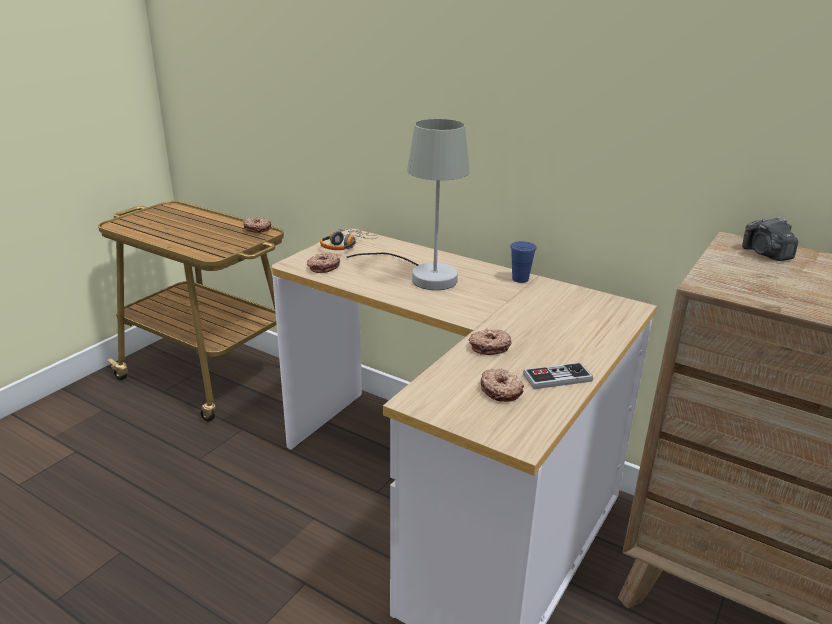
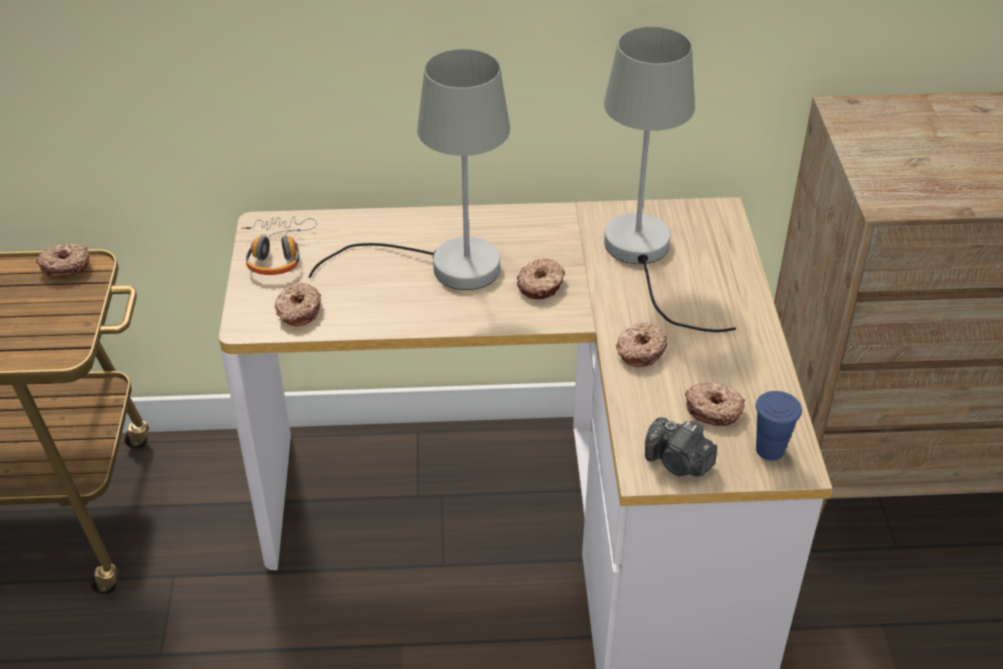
camera: 35 degrees left, 15 degrees up
(467, 300) = (541, 285): none -> donut
(520, 279) = (562, 219): blue cup -> blue cup (770, 450)
(551, 309) = (644, 256): none -> grey table lamp
(557, 378) = (747, 361): game controller -> none
(765, 254) = (888, 122): camera -> camera (678, 463)

